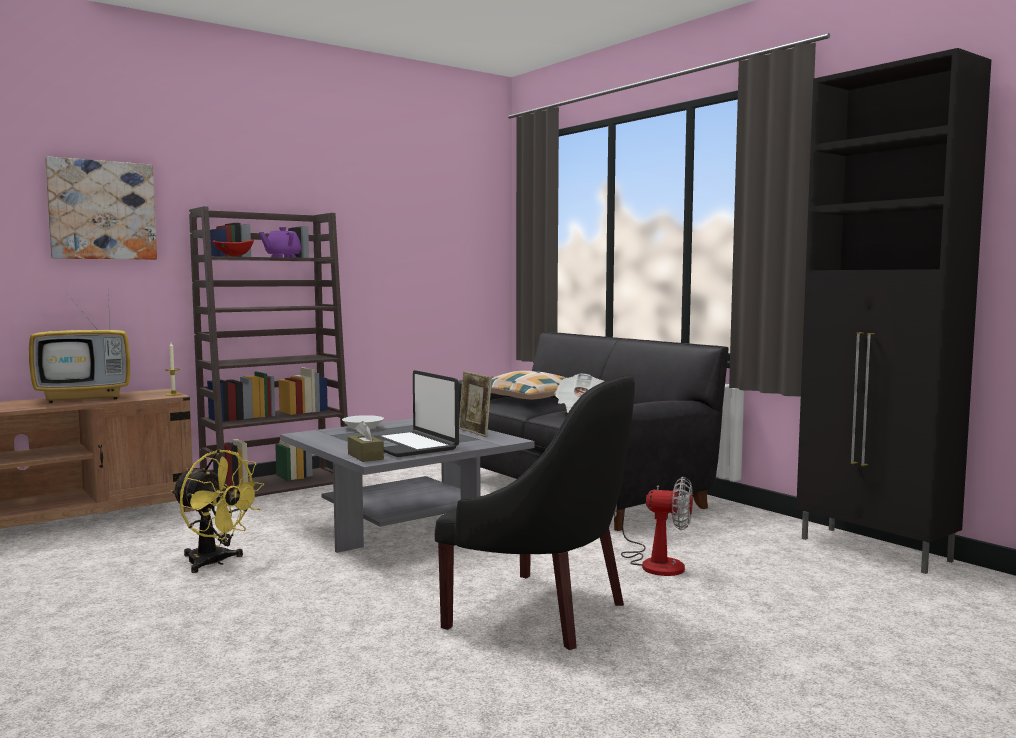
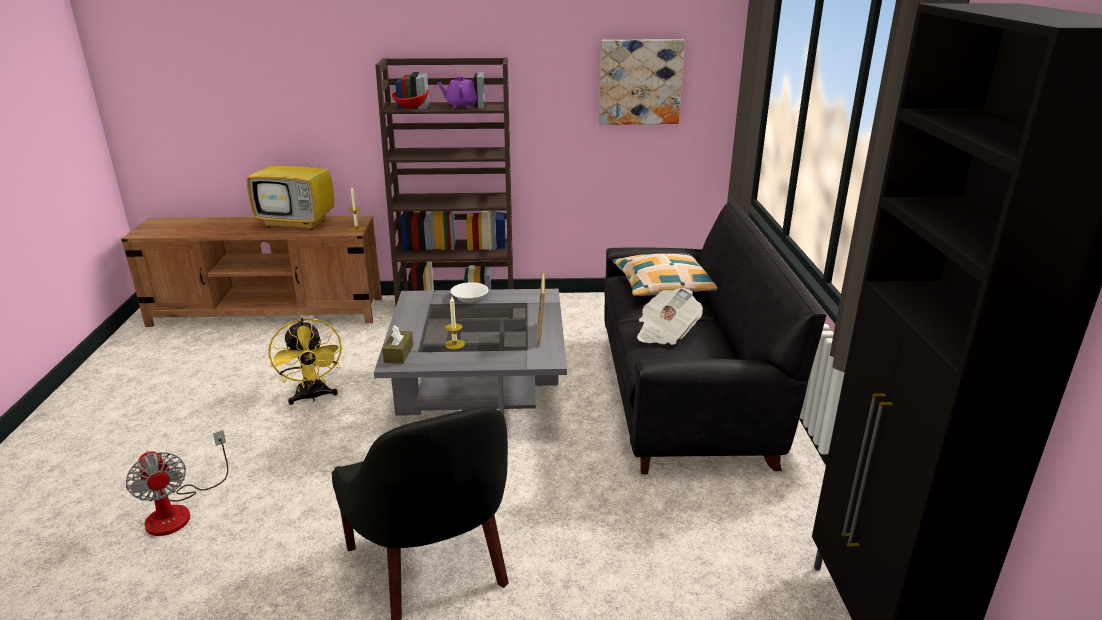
camera: 35 degrees right, 20 degrees up
(102, 210) = (310, 62): picture -> picture (640, 82)
(408, 446) = (454, 344): laptop -> candle
(655, 563) = (610, 539): fan -> fan (179, 510)

